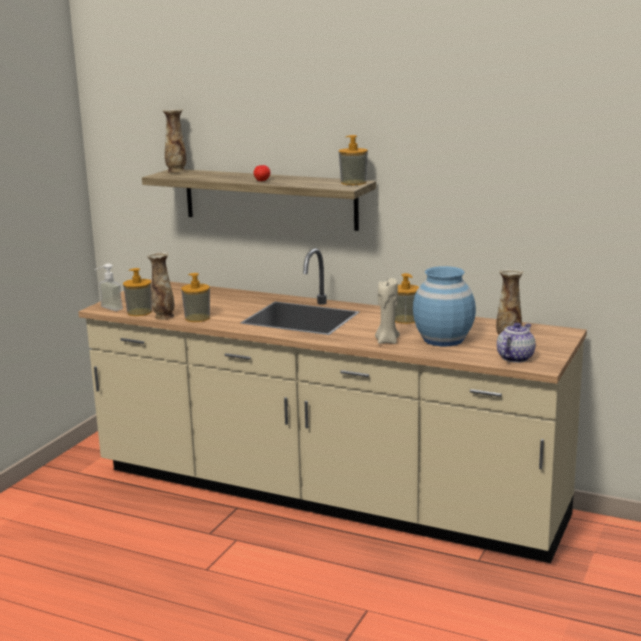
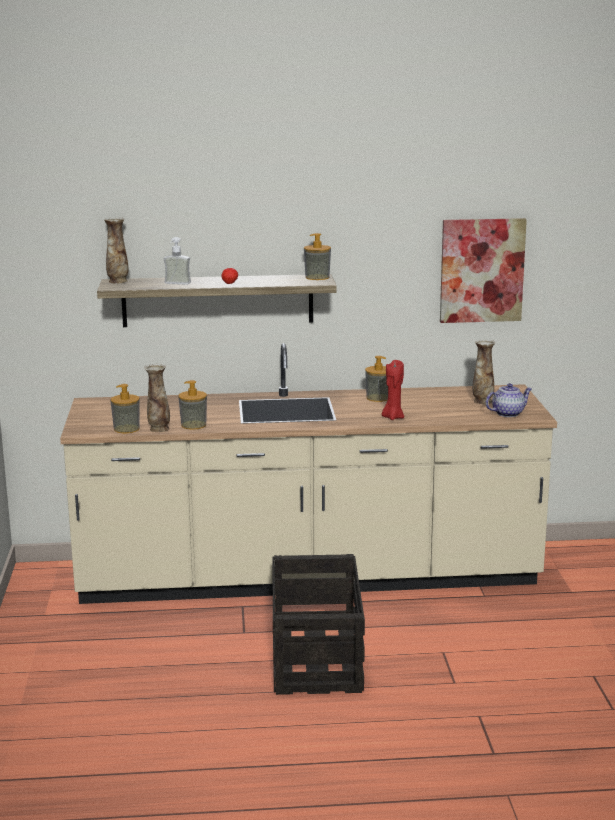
camera: 30 degrees left, 0 degrees up
(107, 309) = (88, 431): soap dispenser -> soap dispenser (176, 284)
(243, 575) = (315, 655): none -> crate
(387, 341) = (393, 417): beige candle -> red candle
(443, 339) = (433, 409): blue vase -> none
(515, 357) = (508, 413): teapot -> teapot turned 60 degrees clockwise
(539, 190) = (482, 270): none -> picture

